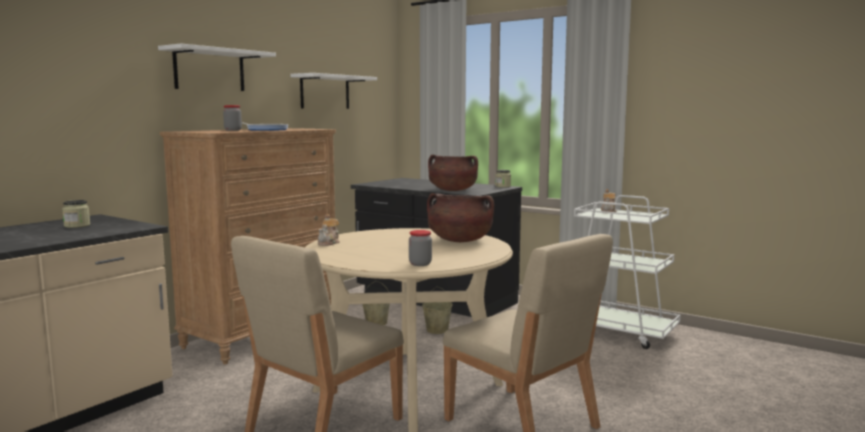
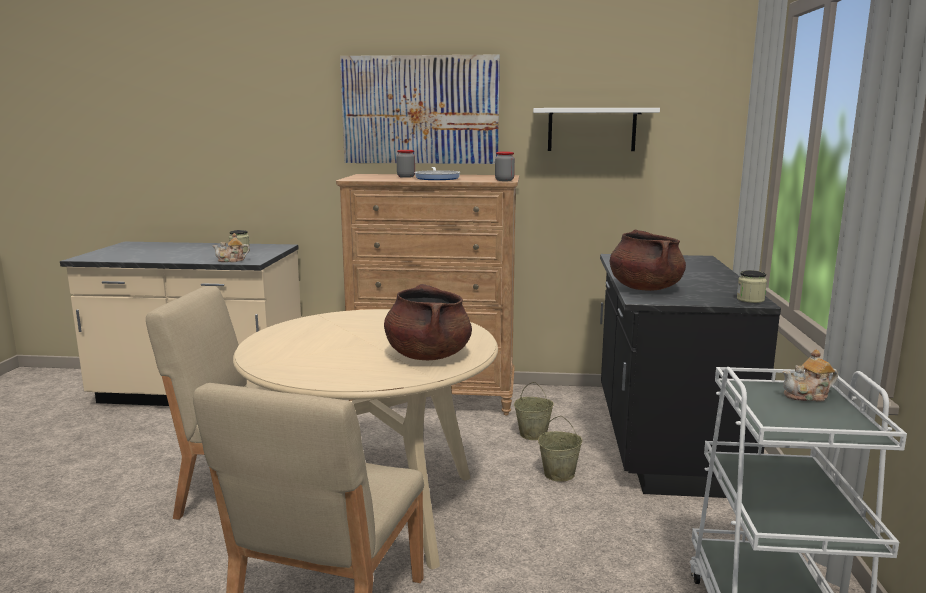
camera: 60 degrees right, 5 degrees up
(209, 70) = (420, 110): white shelf -> picture
(329, 243) = (350, 315): teapot -> teapot (232, 260)
(420, 264) = (279, 363): jar -> jar (504, 180)

